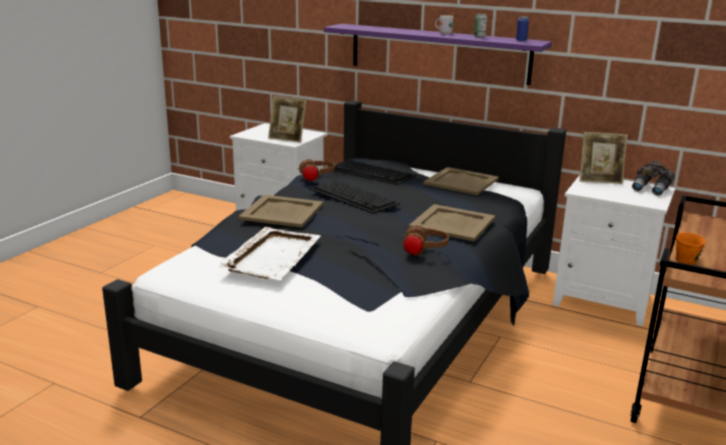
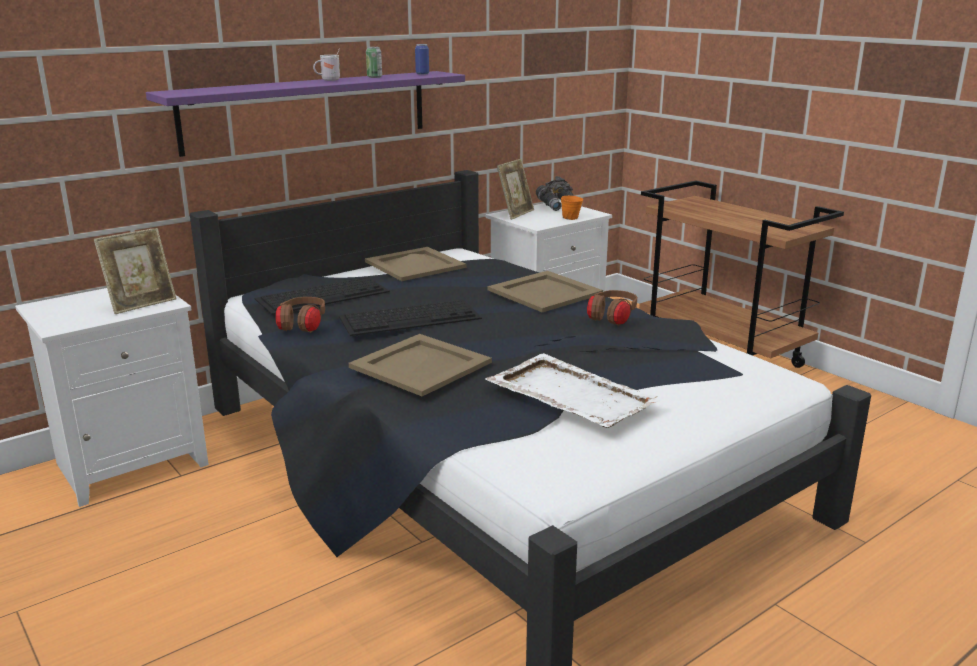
camera: 65 degrees left, 0 degrees up
(686, 260) = (755, 228): orange mug -> orange mug (570, 217)

